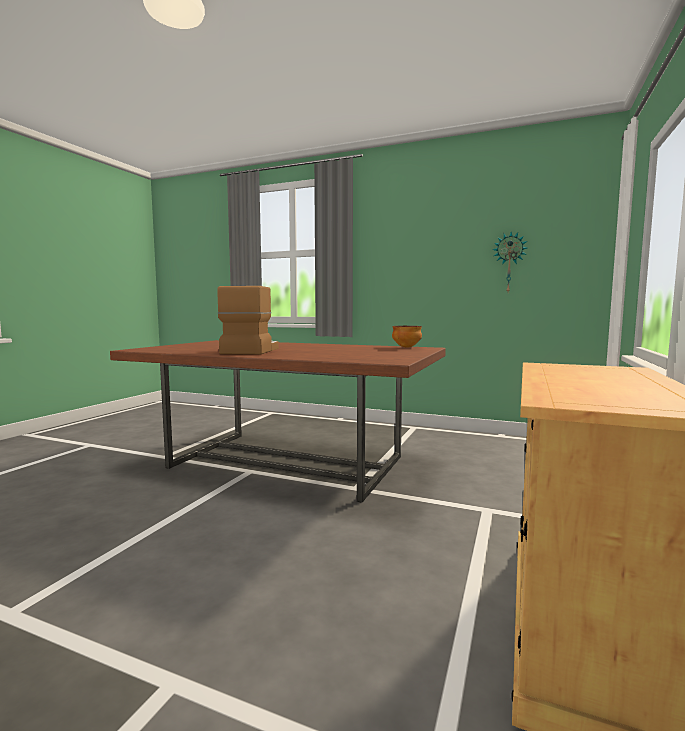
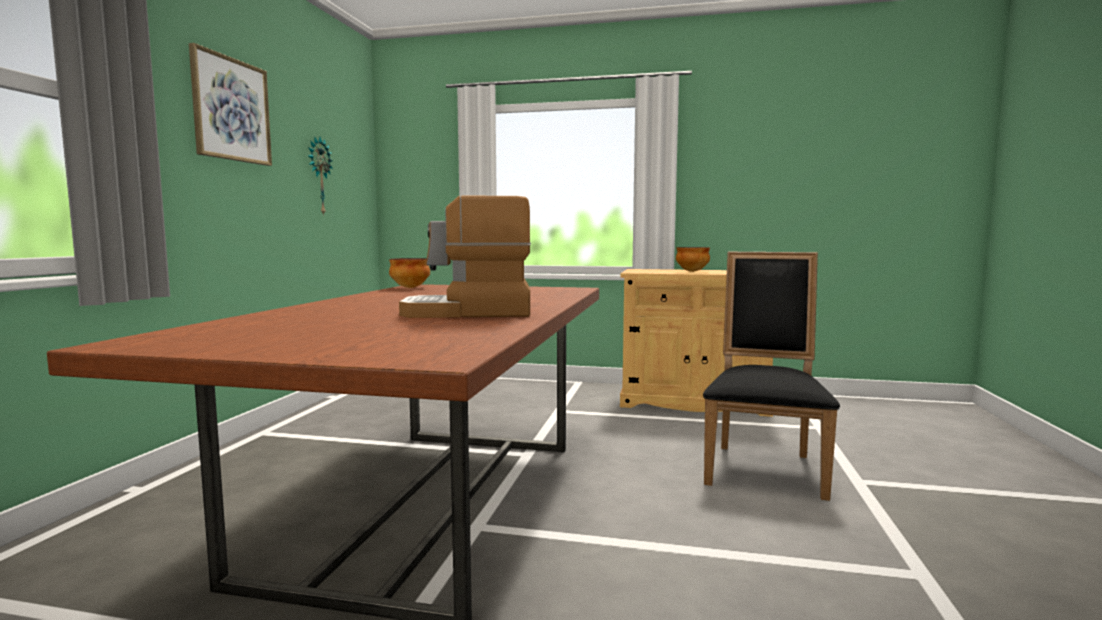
camera: 100 degrees left, 0 degrees up
(267, 607) = (764, 467): none -> black chair
(421, 235) = (231, 109): none -> picture
(593, 379) = (692, 271): none -> bowl

